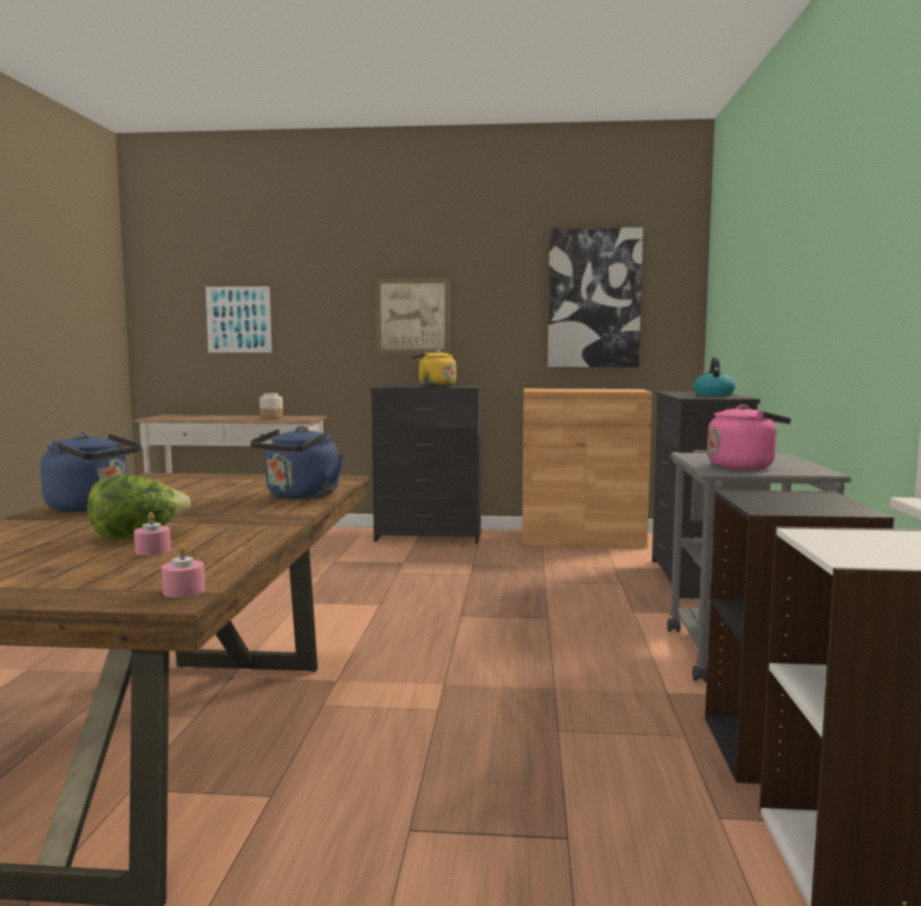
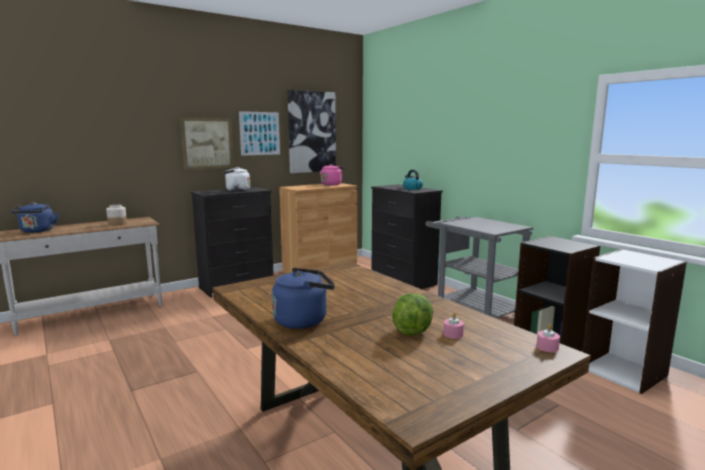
camera: 40 degrees left, 5 degrees up
(238, 319) = (66, 147): picture -> picture (260, 133)
(300, 496) = (376, 282): blue kettle -> blue kettle (37, 231)
(434, 386) = (236, 190): yellow kettle -> white kettle
(744, 467) = (491, 227): pink kettle -> pink kettle (332, 184)

